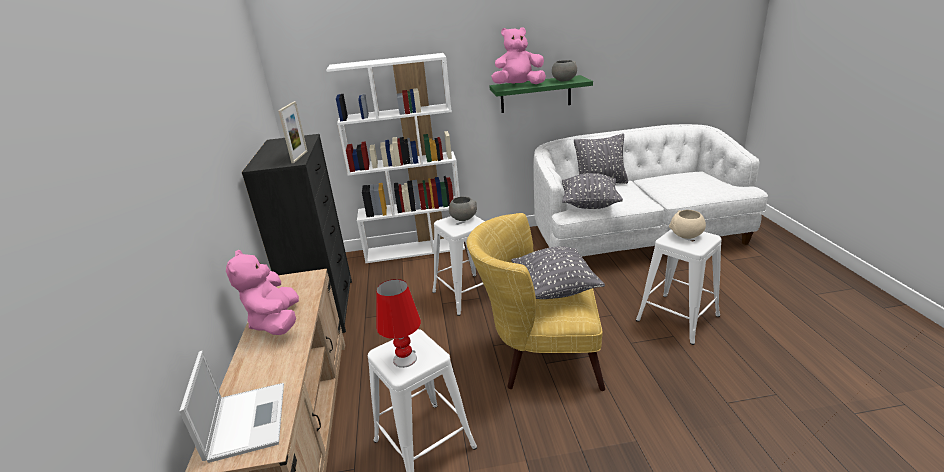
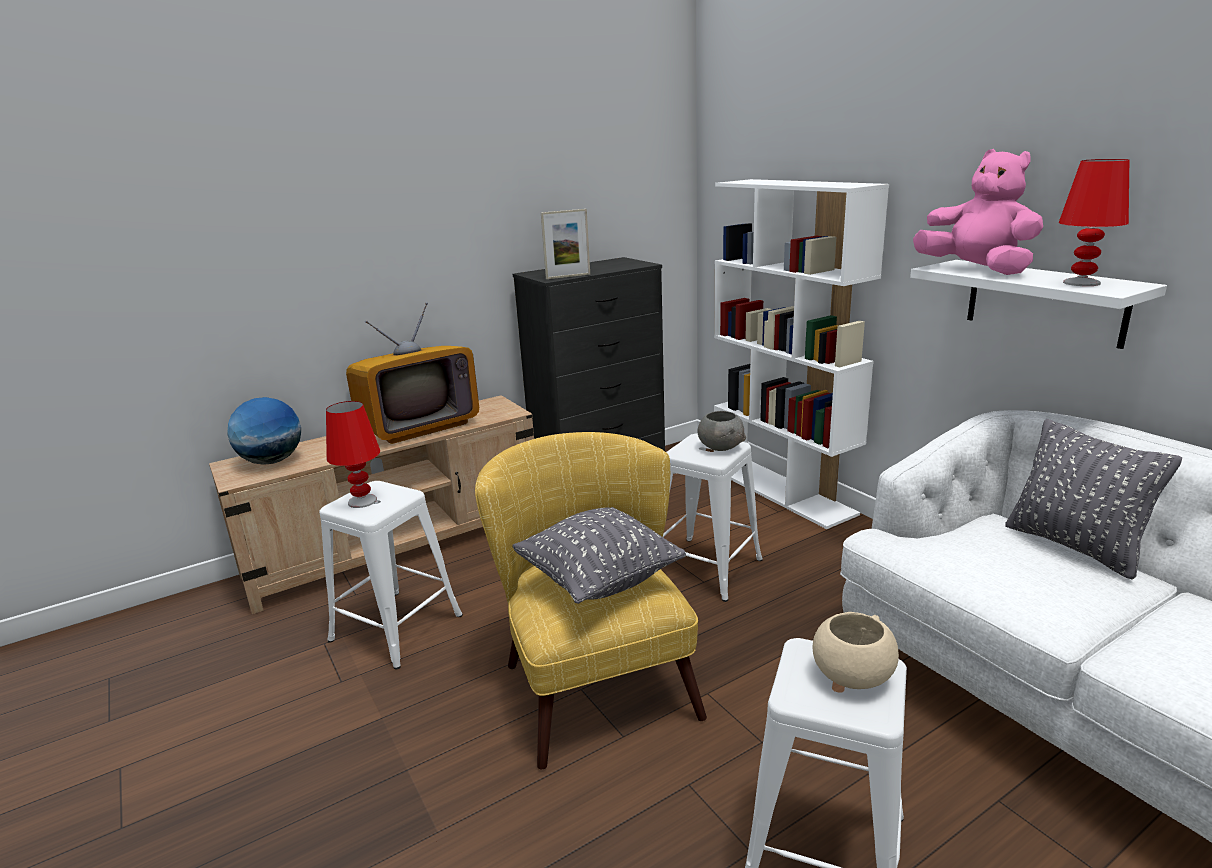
camera: 65 degrees right, 5 degrees down
(246, 420) = (272, 461): laptop -> globe
(276, 322) = (418, 425): pink plush toy -> television
(535, 94) = (1044, 302): green shelf -> white shelf
(564, 80) = (1081, 283): grey bowl -> red table lamp
(589, 204) = (943, 552): grey pillow -> none

